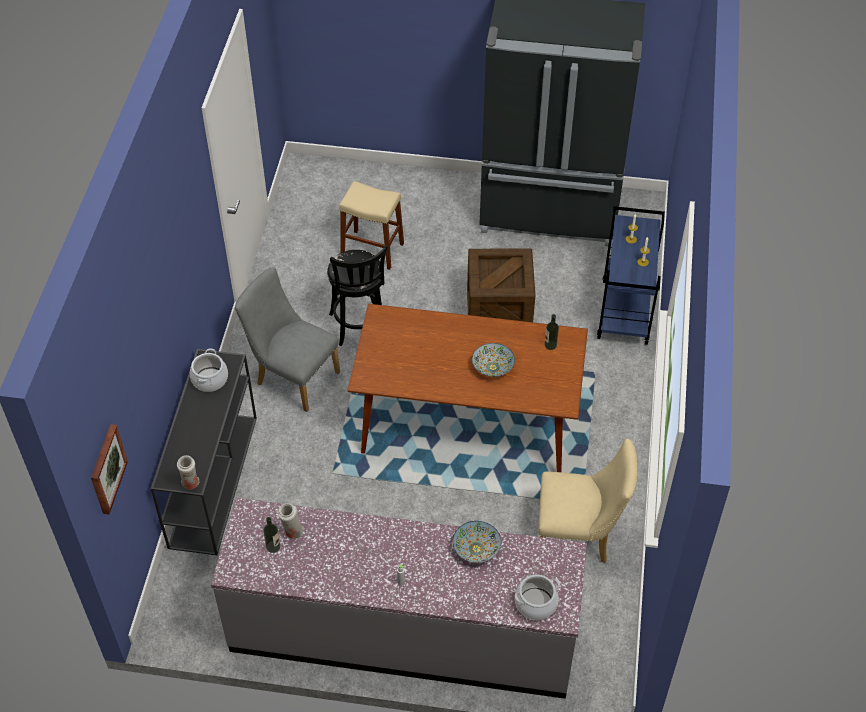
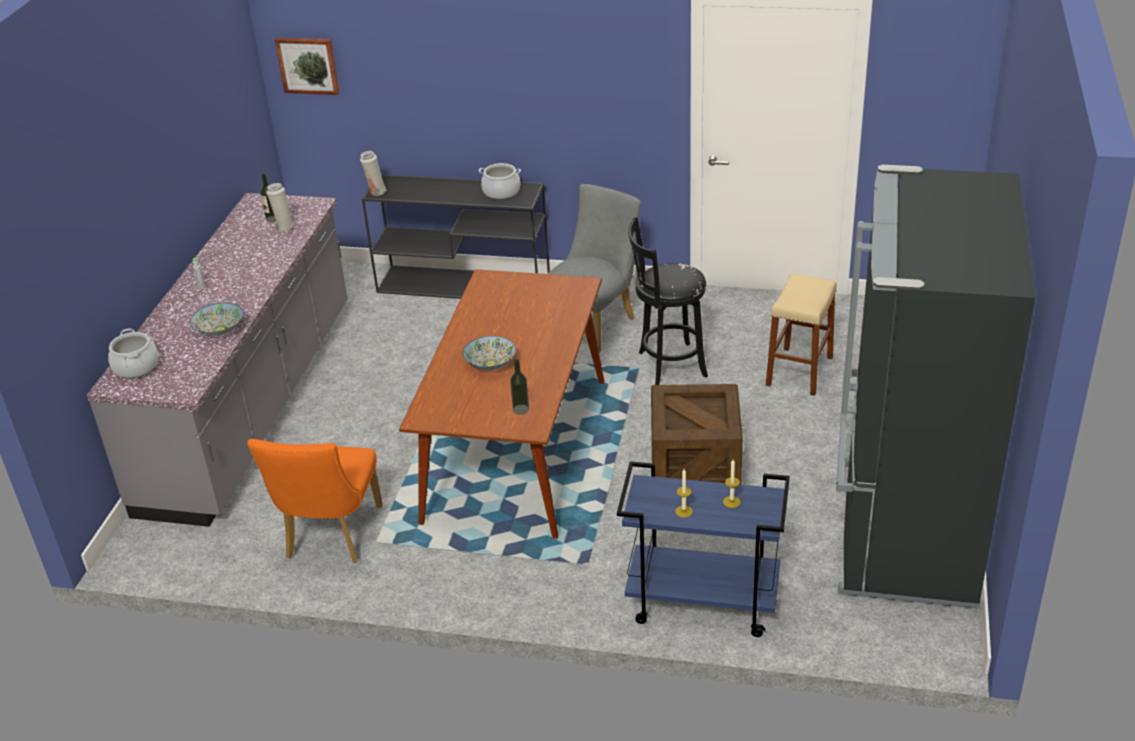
camera: 95 degrees right, 15 degrees down
(579, 536) = (330, 537): beige chair -> orange chair

